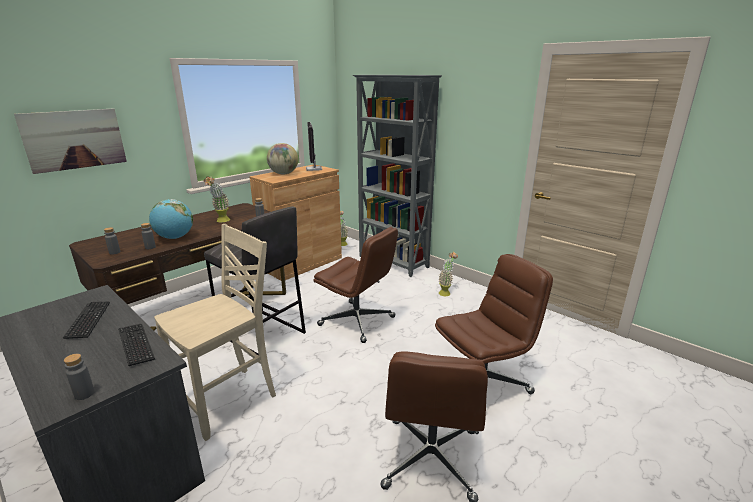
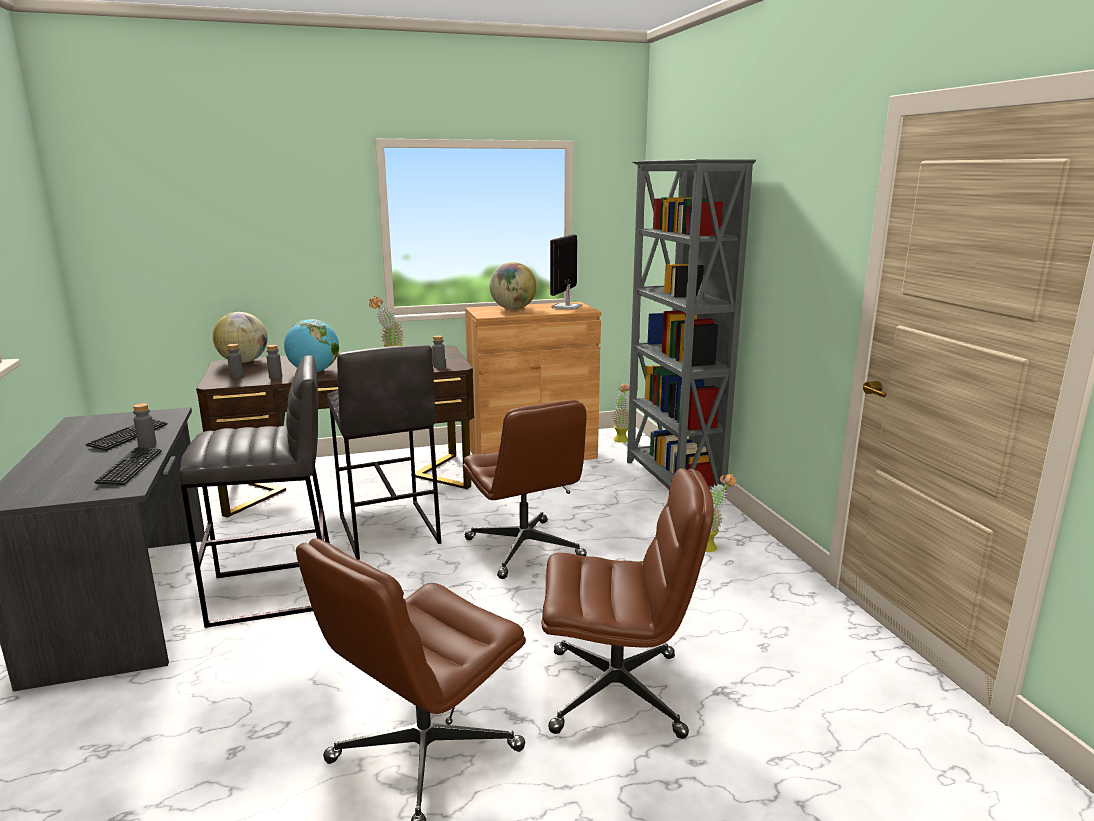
camera: 30 degrees right, 5 degrees down
(74, 139) = (245, 237): picture -> none
(84, 394) = (35, 496): grey bottle -> grey bottle (147, 445)
(101, 240) = (243, 362): none -> globe
(229, 400) = (275, 592): beige chair -> grey stool

